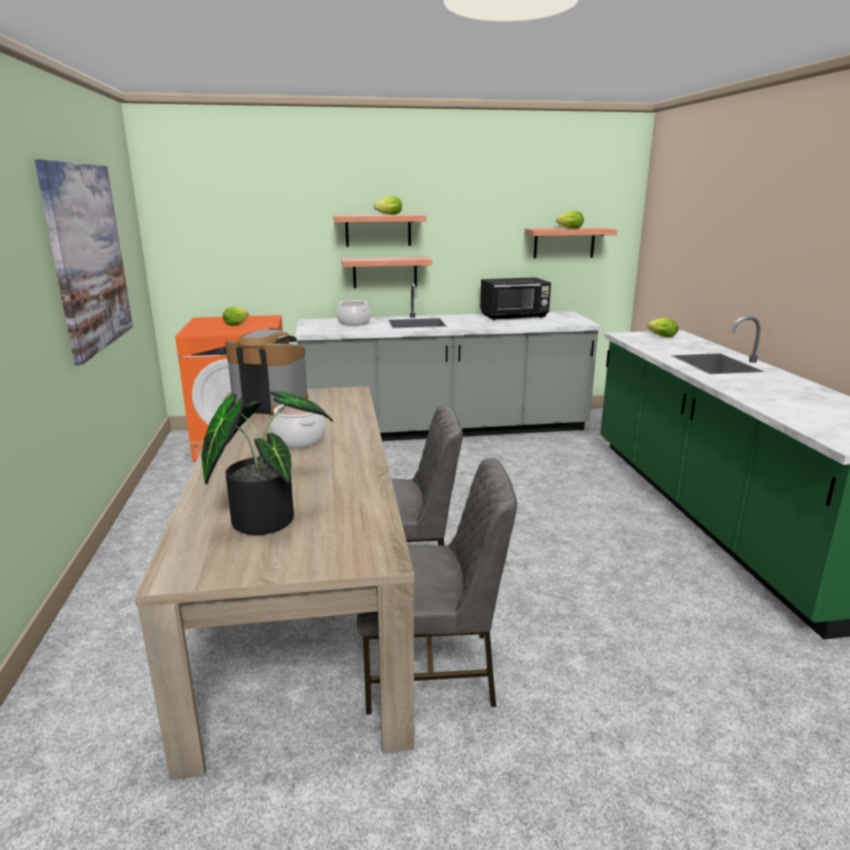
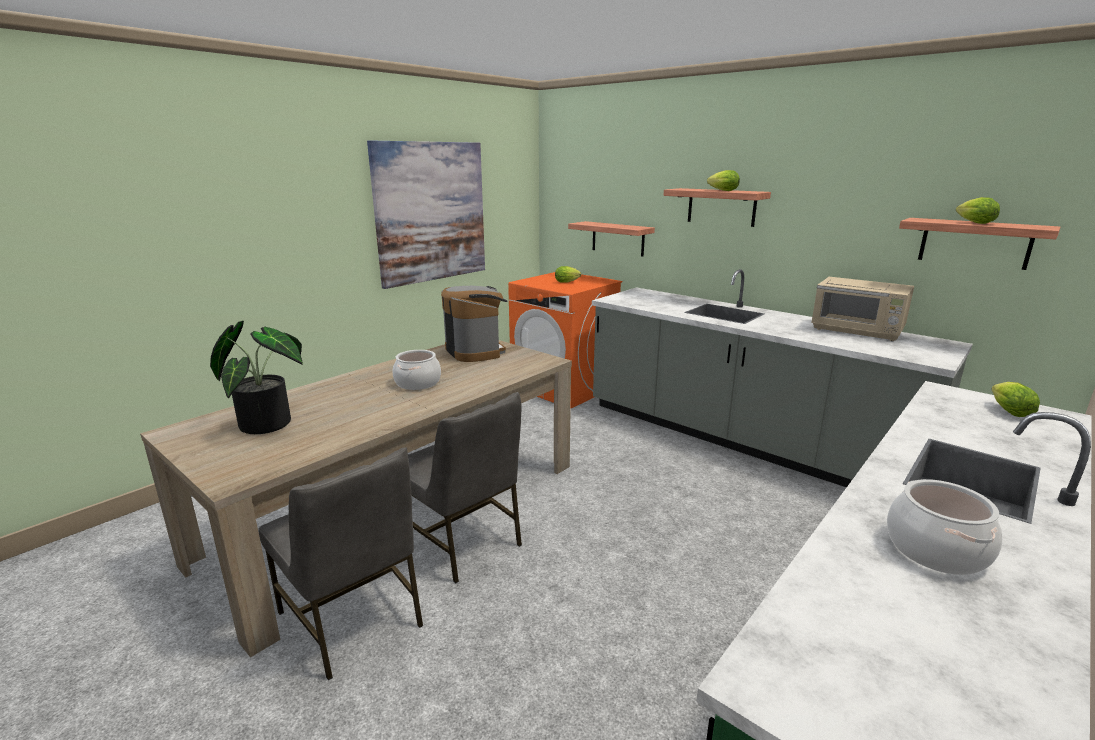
camera: 50 degrees right, 0 degrees up
(354, 323) = (667, 300): cooking pot -> cooking pot (937, 550)
(385, 272) = (722, 253): shelf -> shelf (618, 238)
(514, 317) = (857, 331): black microwave -> beige microwave

